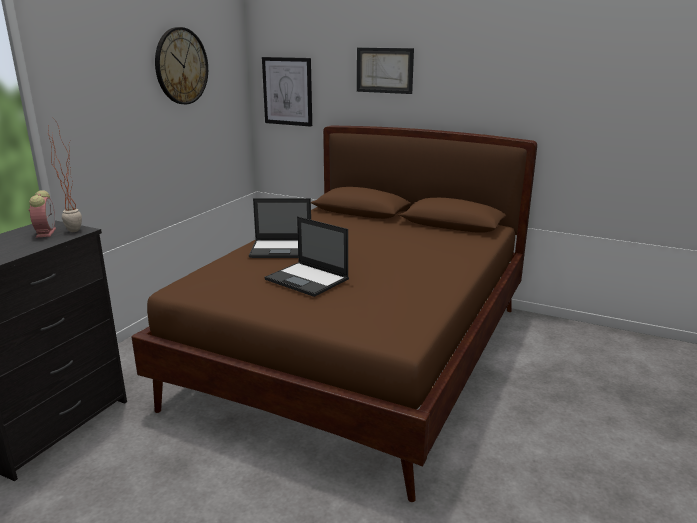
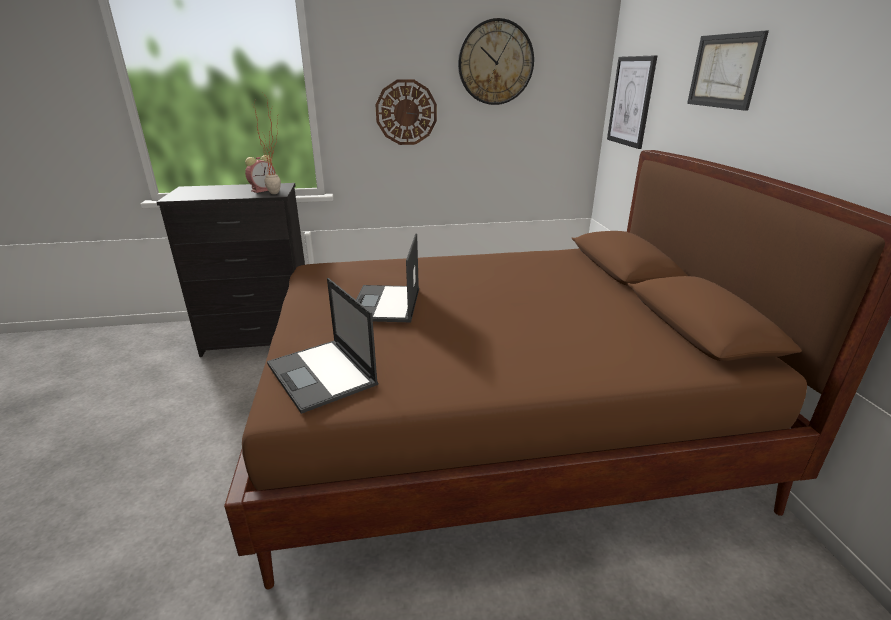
camera: 55 degrees right, 5 degrees up
(121, 121) = (406, 112): none -> wall clock
(282, 249) = (447, 271): laptop -> laptop (322, 375)

